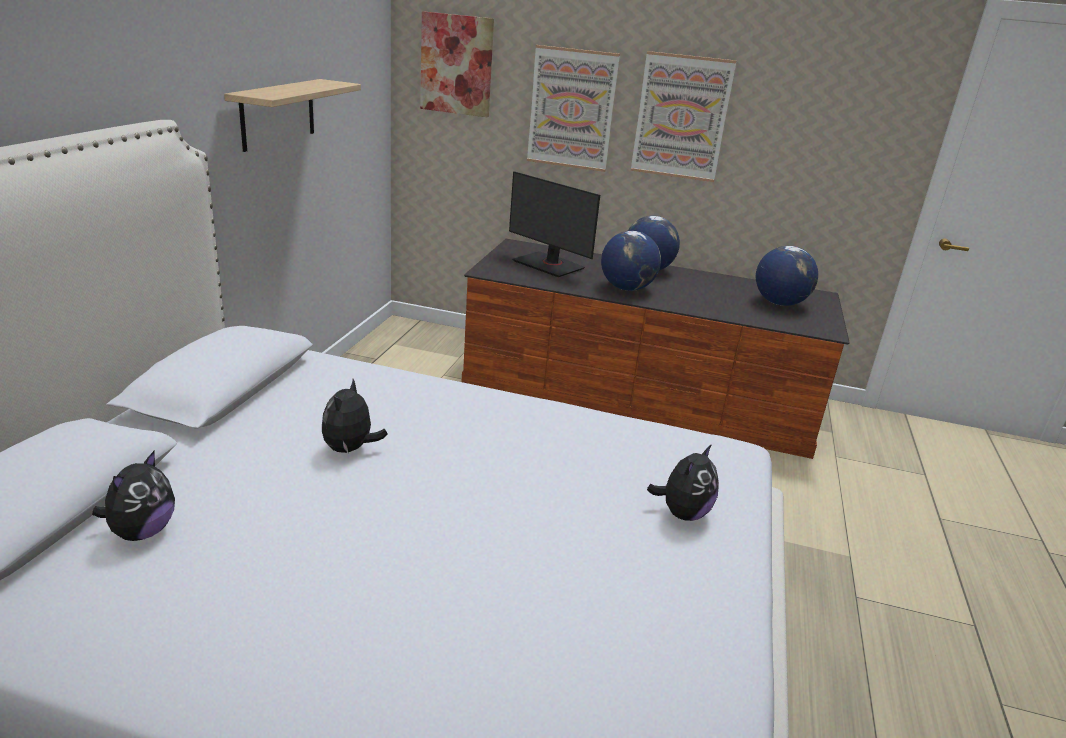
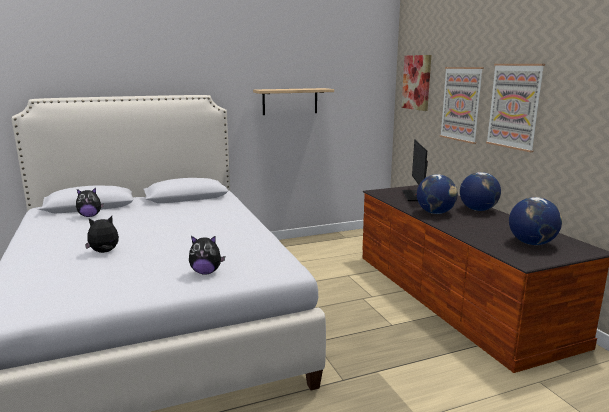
camera: 55 degrees right, 10 degrees down
(350, 449) = (171, 219): plush toy -> plush toy (104, 252)

